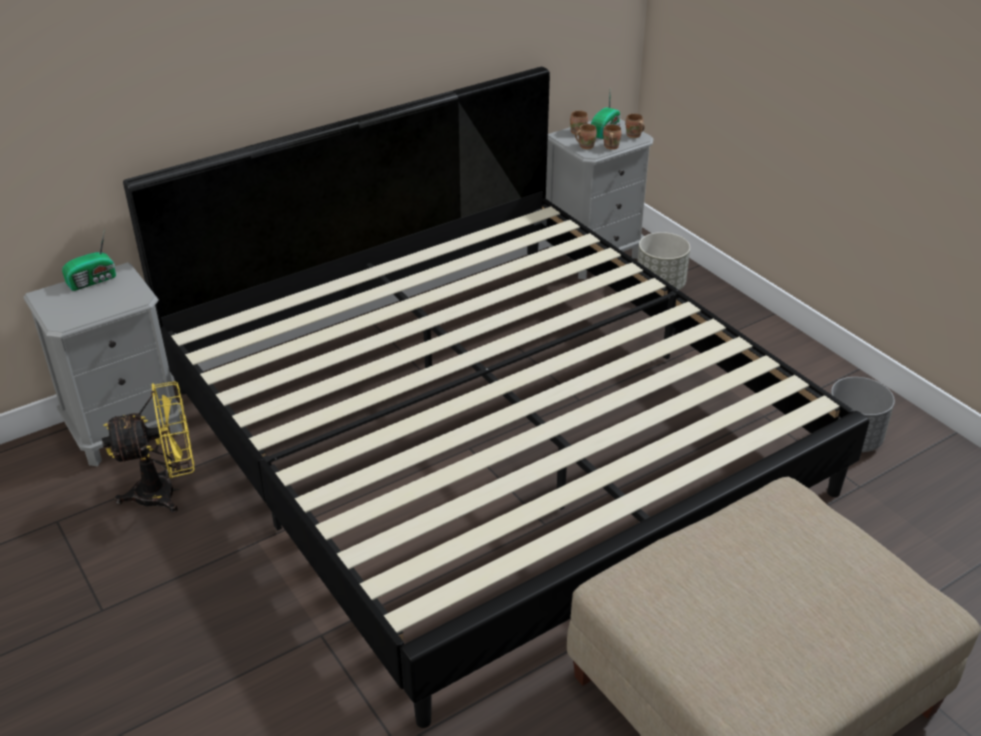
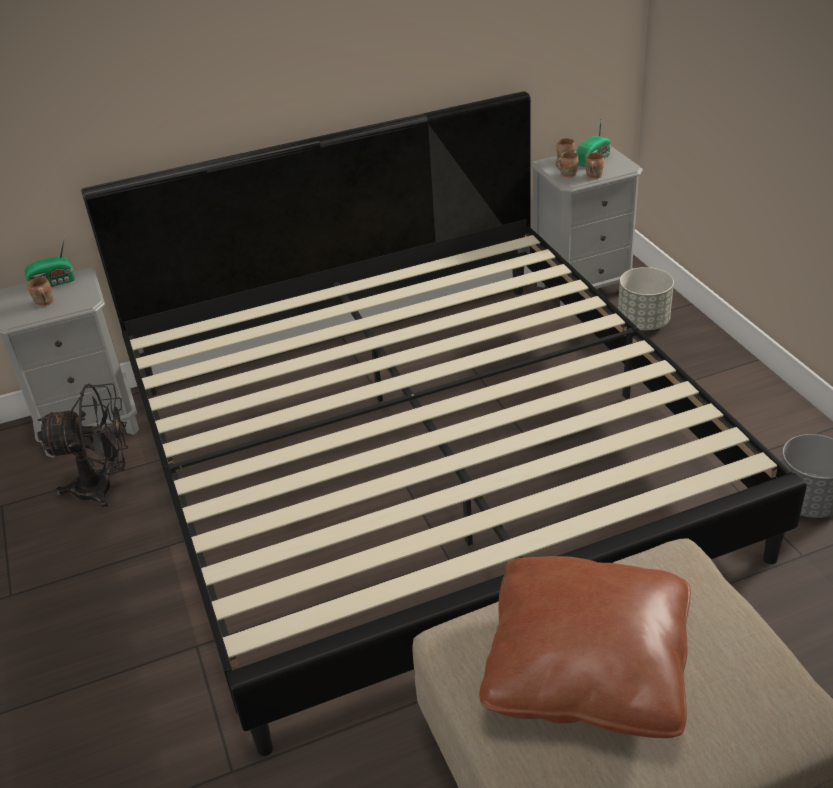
camera: 15 degrees right, 0 degrees up
(166, 492) = (104, 488): yellow fan -> black fan
(633, 136) = (621, 166): brown mug -> brown mug (44, 303)
(741, 595) = (586, 666): none -> brown pillow

